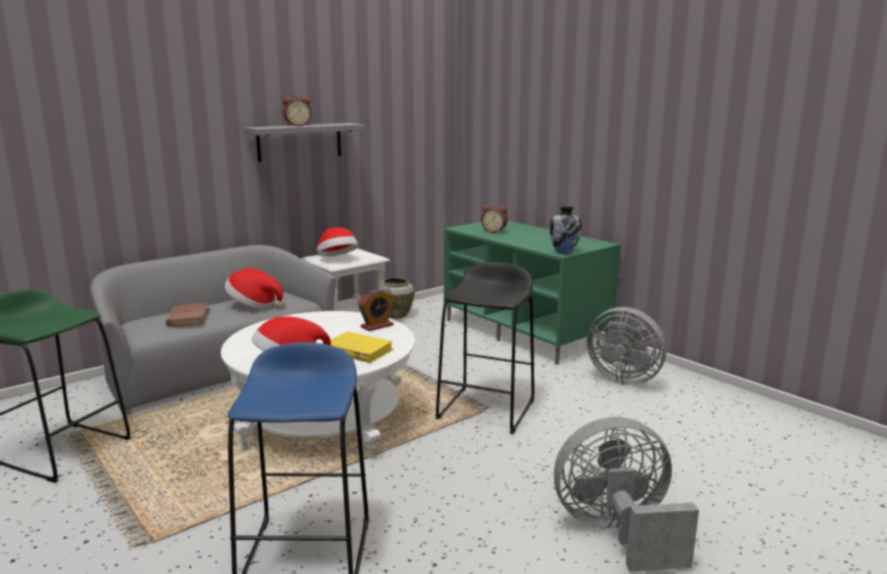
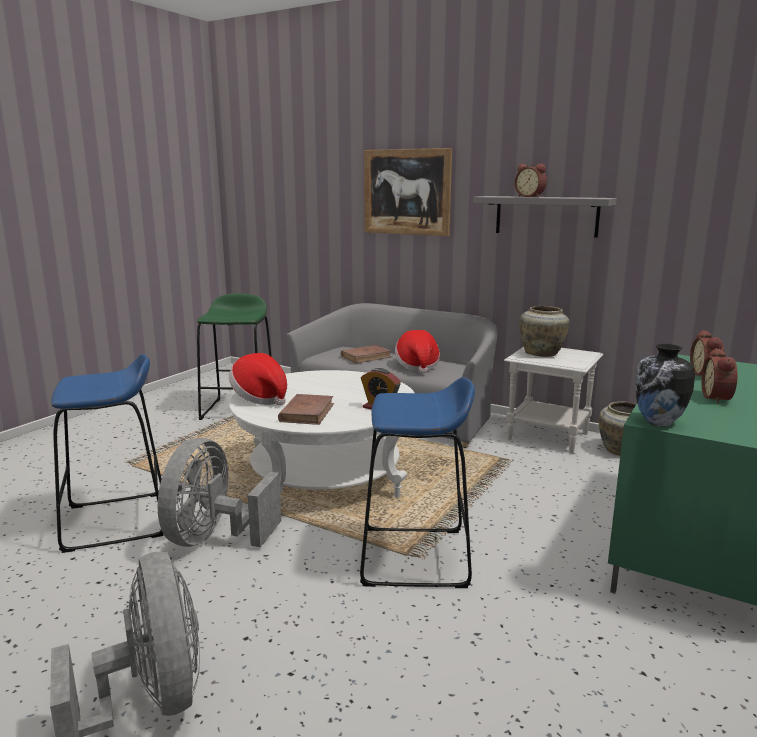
camera: 70 degrees right, 0 degrees up
(152, 128) = (406, 192): none -> picture
(337, 259) = (542, 354): hat -> beige vase
(357, 351) = (307, 412): yellow book -> brown book
(487, 409) = (414, 557): black stool -> blue stool
(535, 237) = (718, 398): none -> alarm clock
(623, 378) = (632, 671): grey fan -> grey fan (214, 538)

